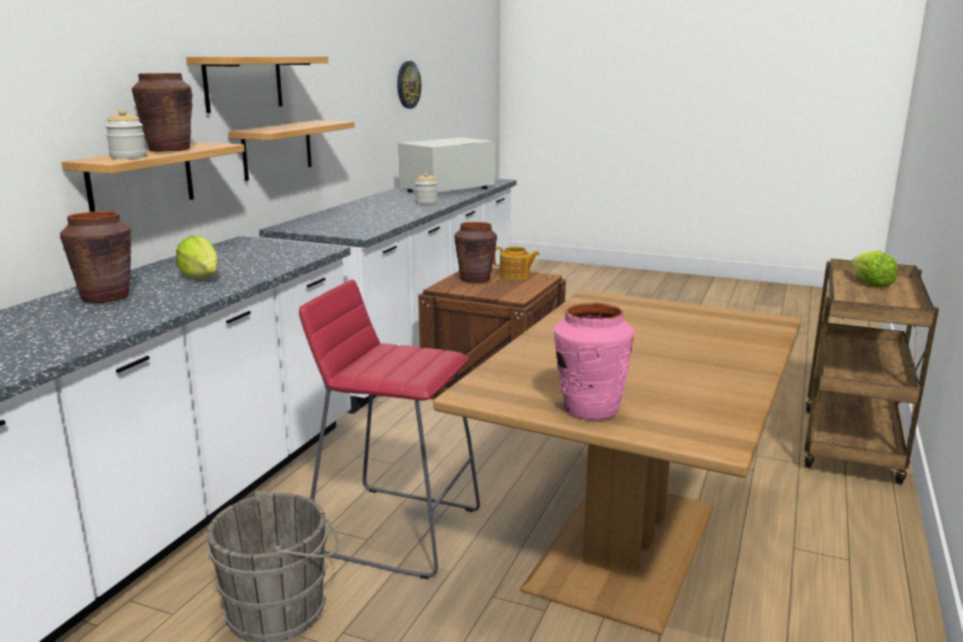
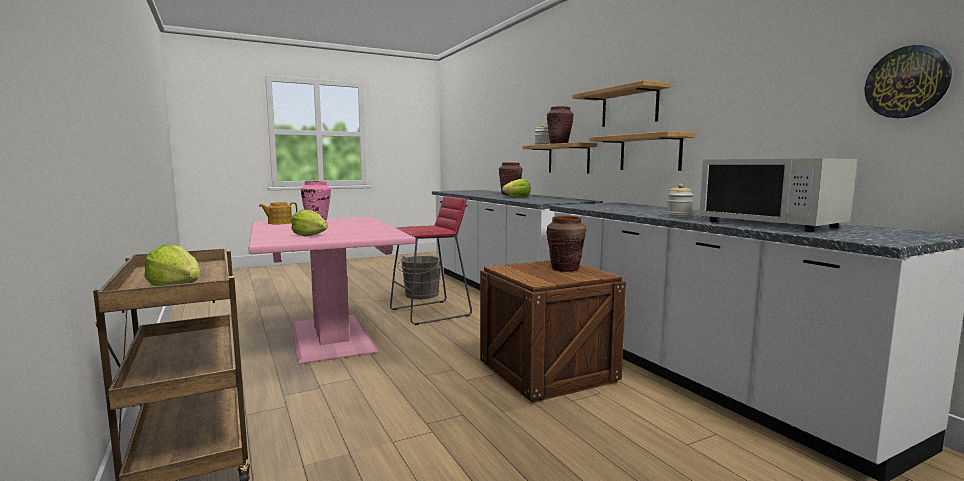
camera: 130 degrees right, 10 degrees down
(448, 190) = (771, 224): white microwave -> white microwave turned 150 degrees clockwise
(515, 276) = (557, 277): teapot -> teapot (279, 223)
(628, 546) = (329, 338): brown dining table -> pink dining table
(699, 326) = (310, 235): none -> lettuce

